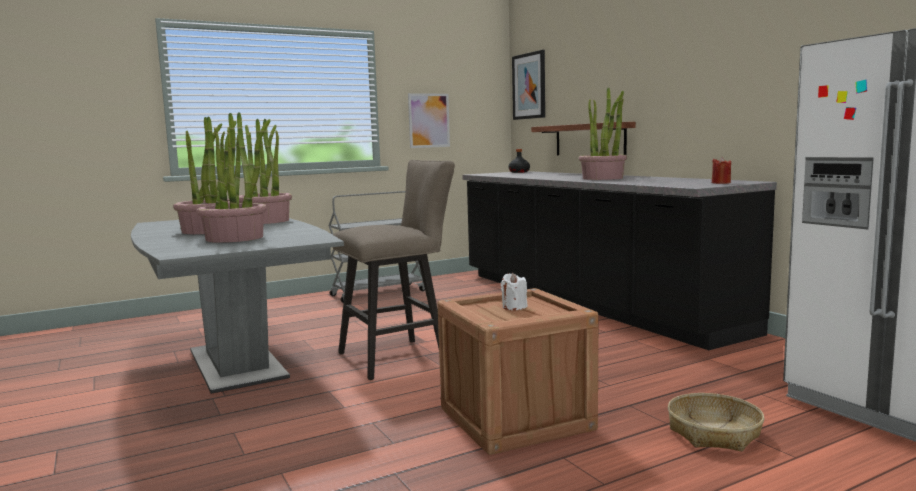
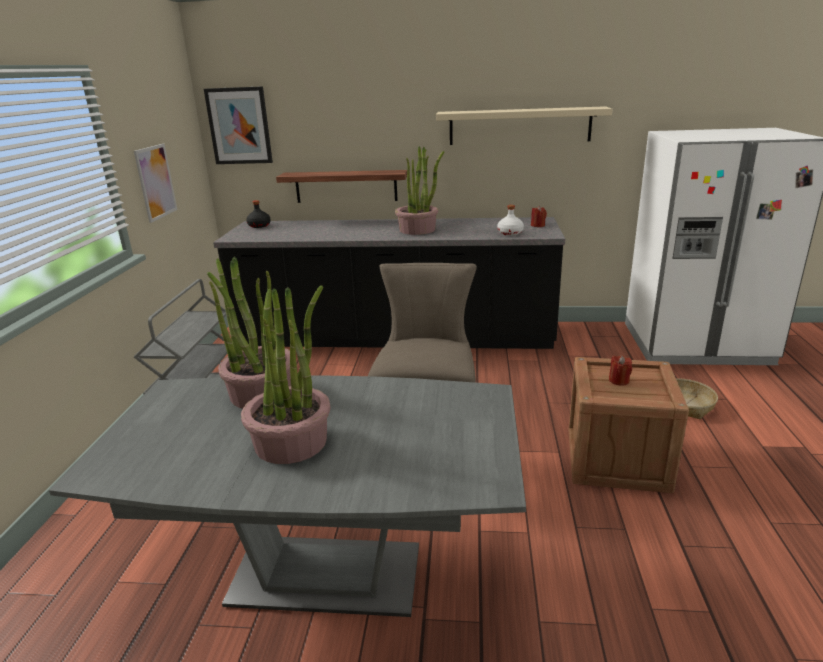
camera: 55 degrees left, 15 degrees up
(235, 238) = (400, 434): potted plant -> none
(514, 307) = (619, 380): white candle -> red candle
(664, 183) = (510, 233): none -> white bottle
(740, 64) = (519, 126): none -> beige shelf

